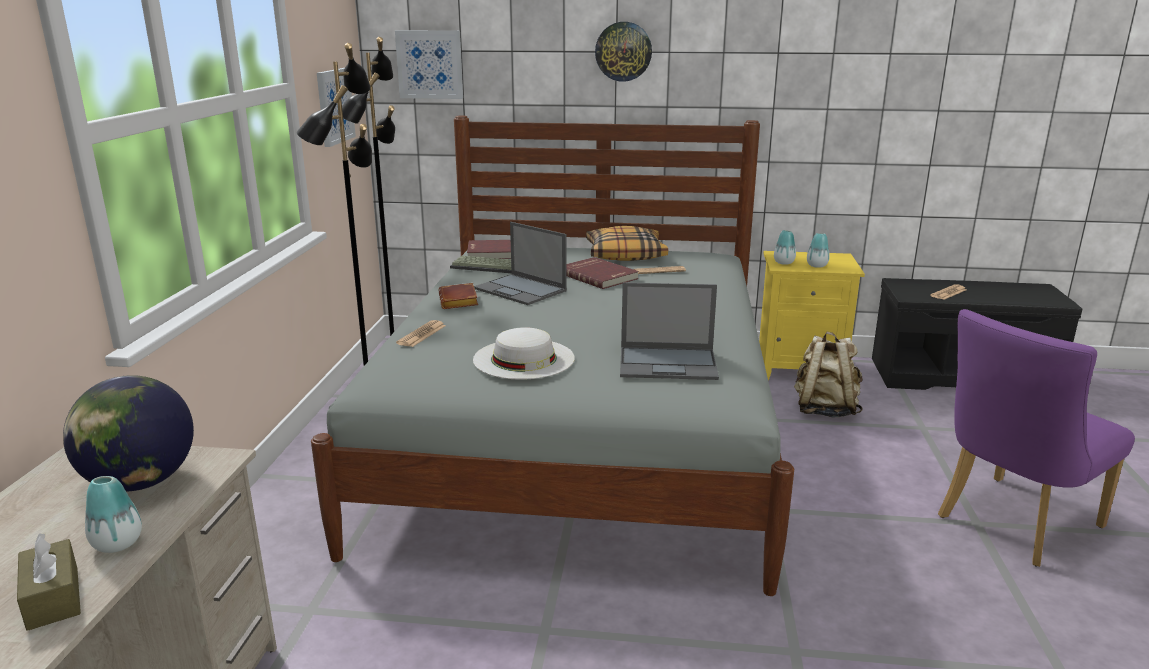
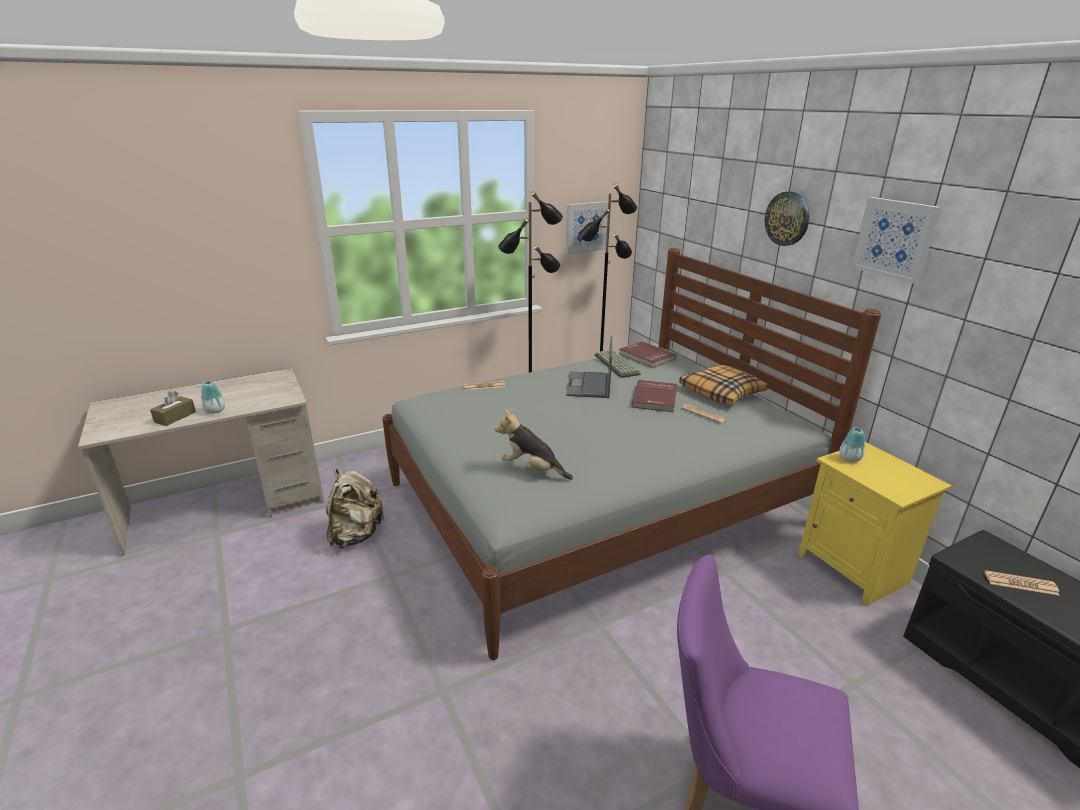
camera: 55 degrees right, 5 degrees up
(140, 482) = (263, 394): globe -> none
(430, 64) = (669, 205): picture -> picture (895, 239)
(460, 301) = (545, 377): brown book -> none
(524, 358) = (484, 423): white hat -> none
(669, 363) = (532, 469): laptop -> plush toy
(817, 265) = (874, 476): vase -> none
(824, 410) = (794, 607): beige backpack -> beige backpack (355, 535)

